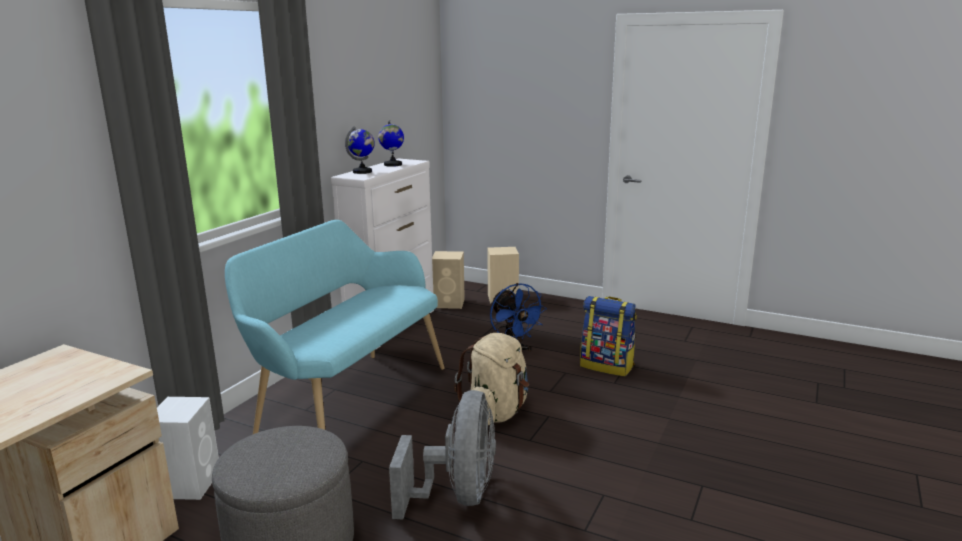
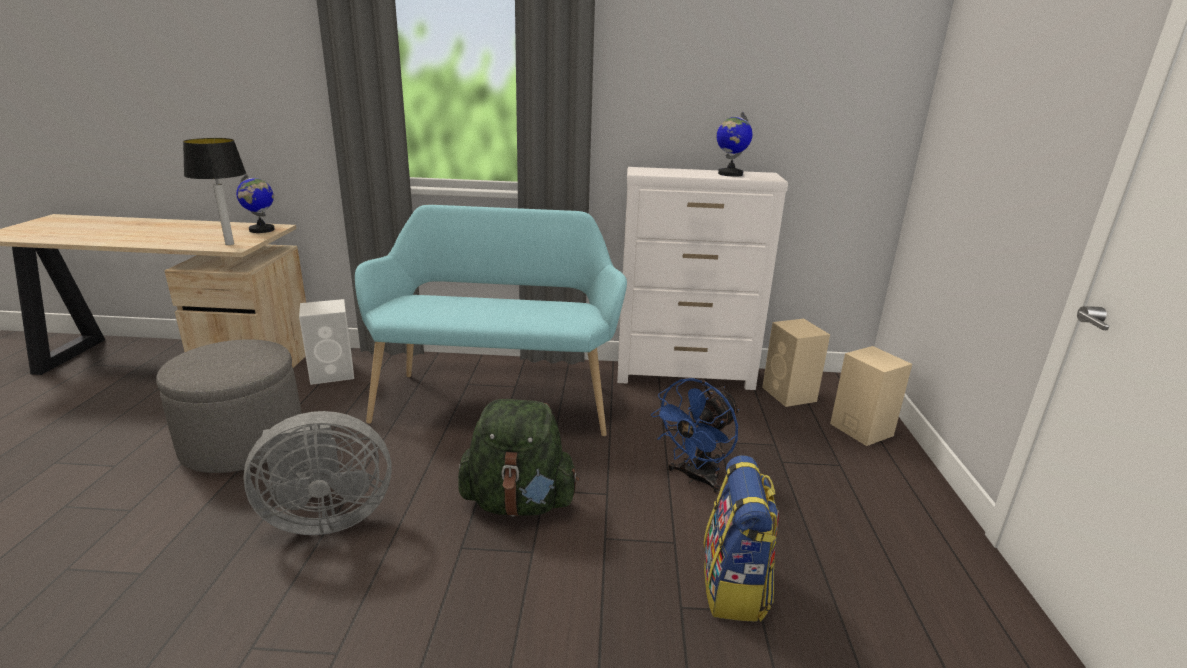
camera: 65 degrees right, 5 degrees up
(103, 377) = (229, 244): none -> table lamp
(362, 172) = (669, 170): globe -> globe (261, 230)
(496, 412) = (519, 503): beige backpack -> green backpack

